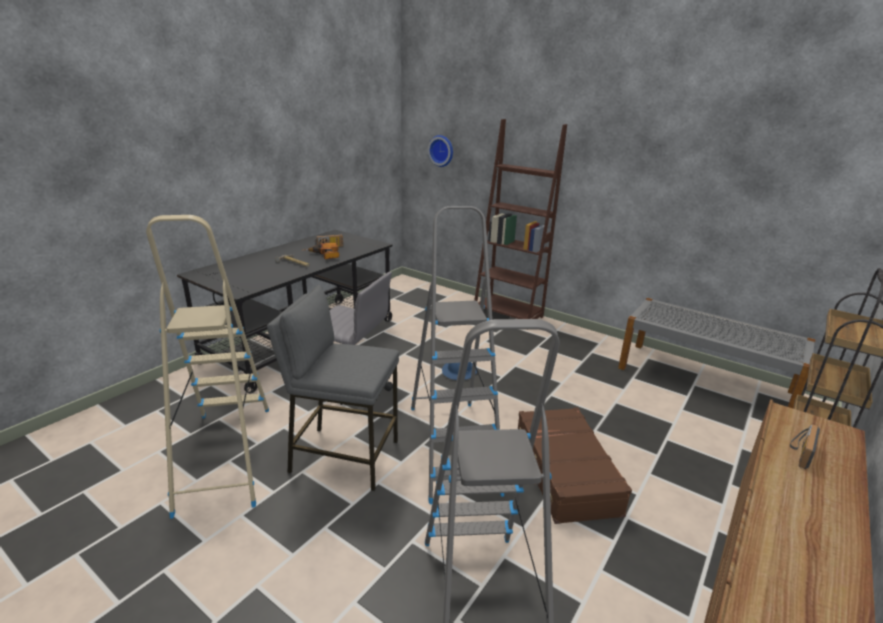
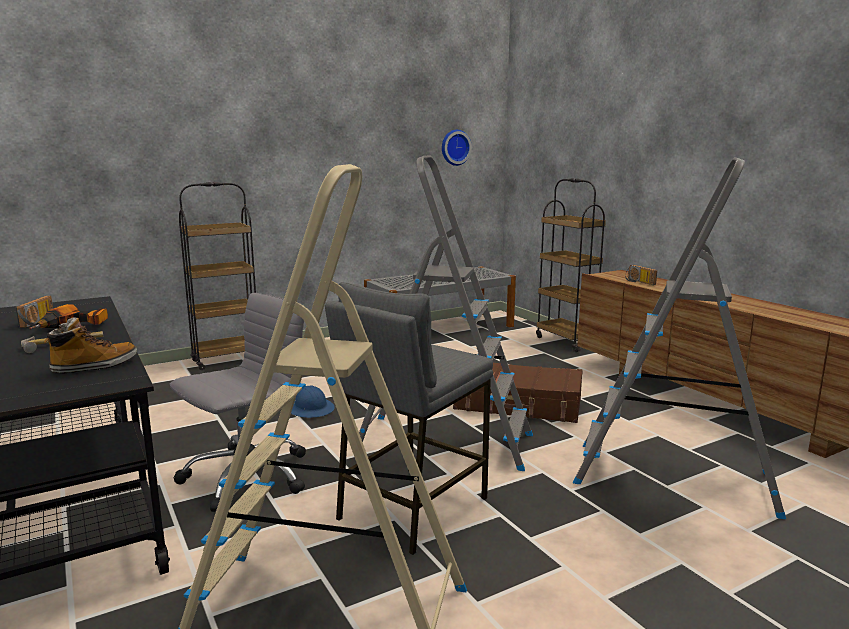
camera: 65 degrees left, 10 degrees down
(261, 279) = (95, 366): none -> boot
(442, 150) = (45, 164): wall clock -> wall clock (454, 147)
(508, 314) = (227, 360): brown bookcase -> brown cart

